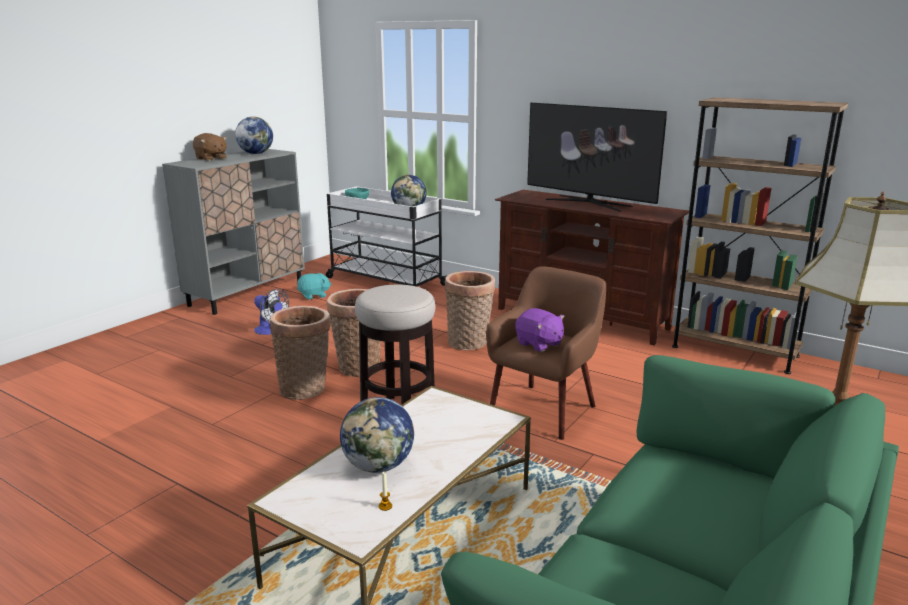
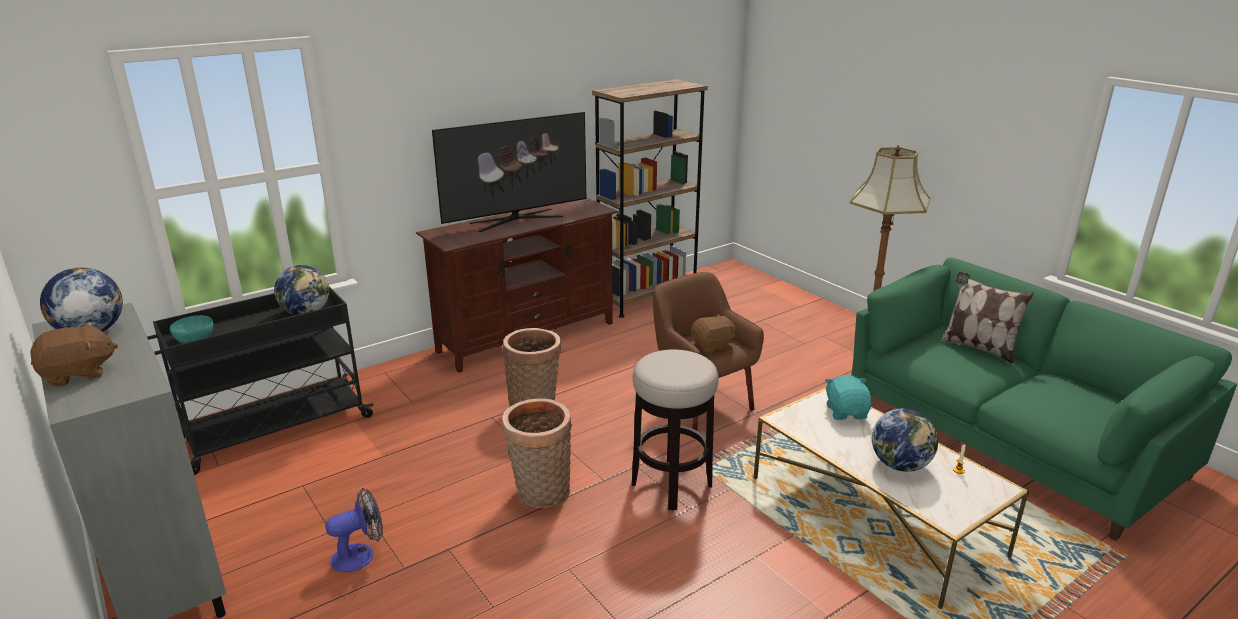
camera: 70 degrees left, 5 degrees up
(305, 389) = (574, 541): basket -> none
(314, 296) = (259, 498): turquoise plush toy -> turquoise plush toy (846, 412)
(384, 281) = (273, 428): white cart -> black cart
(539, 344) = (713, 347): purple plush toy -> brown plush toy
(735, 513) = (978, 348): none -> pillow

